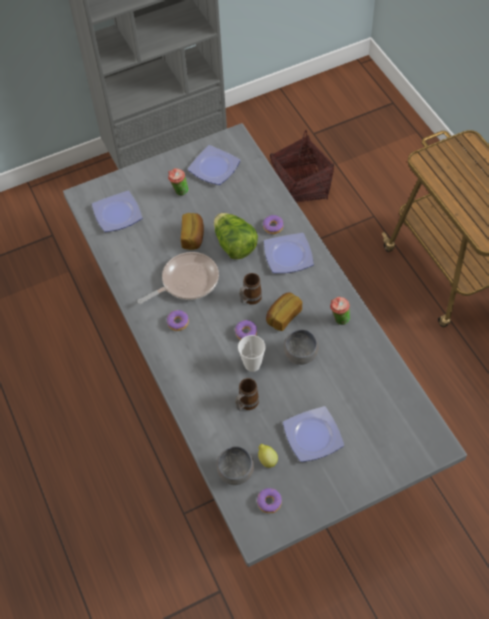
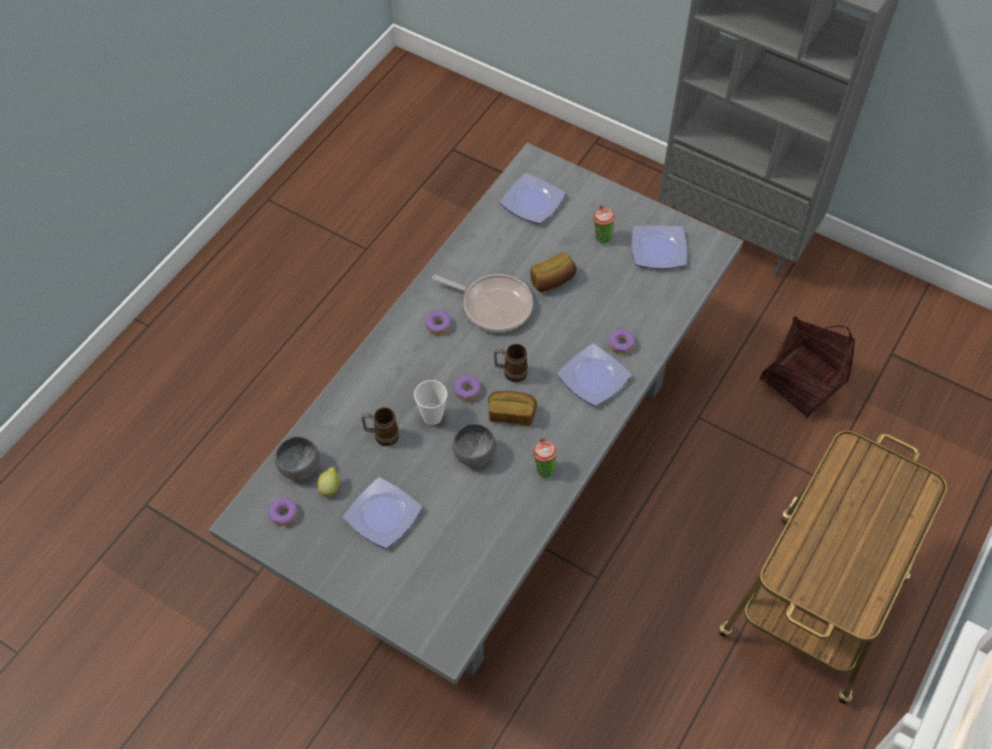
camera: 55 degrees right, 0 degrees up
(234, 245) = (569, 322): lettuce -> none

